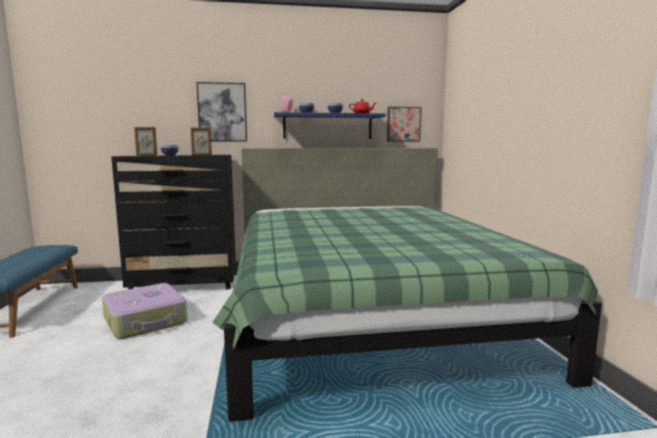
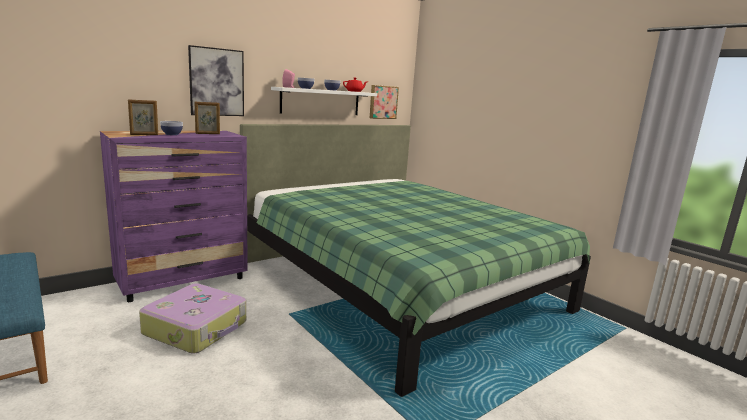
camera: 30 degrees left, 5 degrees up
(184, 285) = (183, 281): black dresser -> purple dresser
(327, 126) = (321, 102): blue shelf -> white shelf

